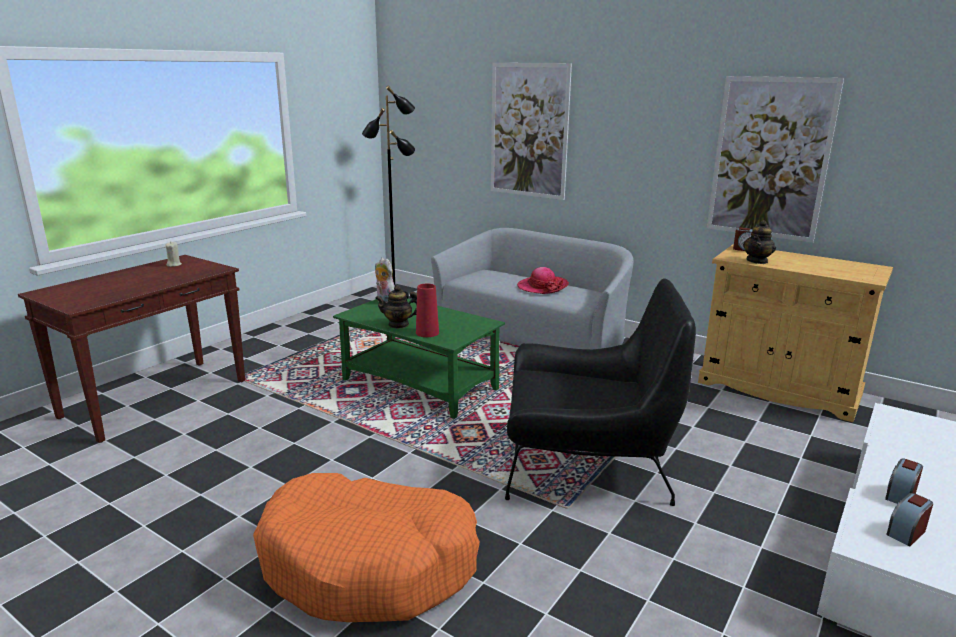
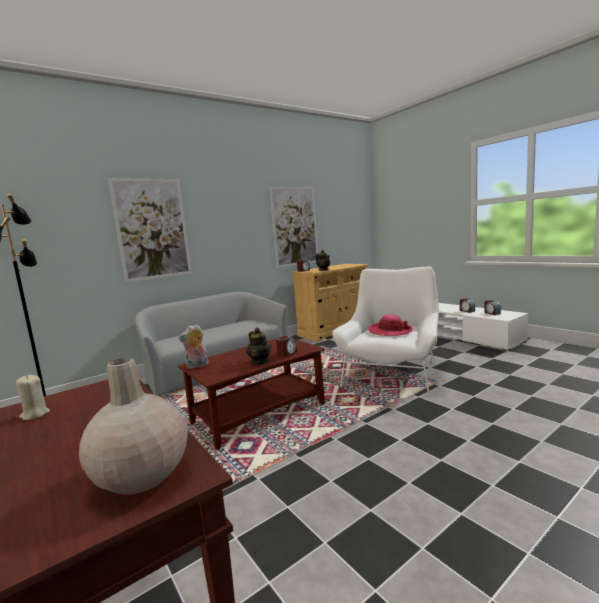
camera: 70 degrees left, 10 degrees down
(84, 299) = (141, 476): none -> beige vase
(369, 564) = (509, 444): orange dog bed -> none
(398, 324) = (260, 362): teapot -> teapot turned 45 degrees counterclockwise
(421, 385) = (259, 413): green coffee table -> brown coffee table
(427, 333) = (287, 354): red vase -> alarm clock
(542, 287) = (222, 329): hat -> hat (390, 331)
(586, 462) = (392, 373): black armchair -> white armchair

